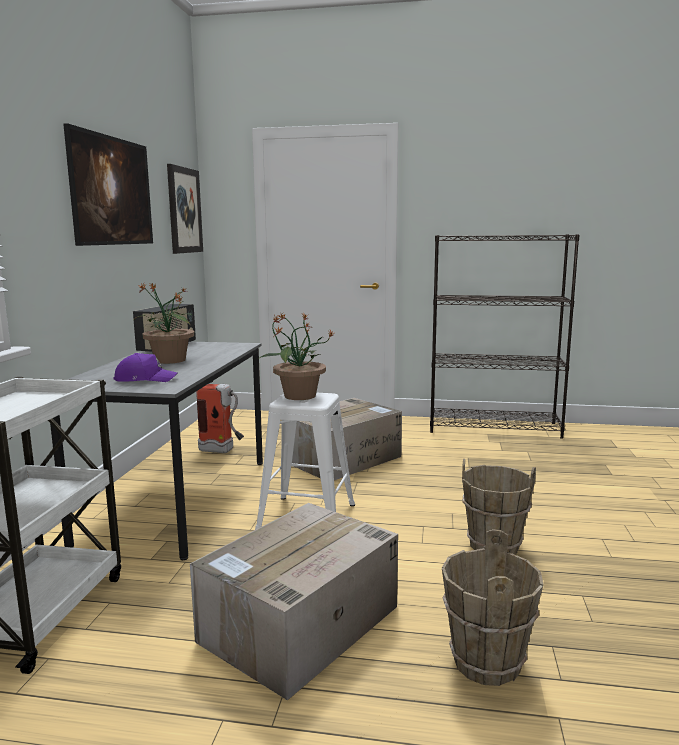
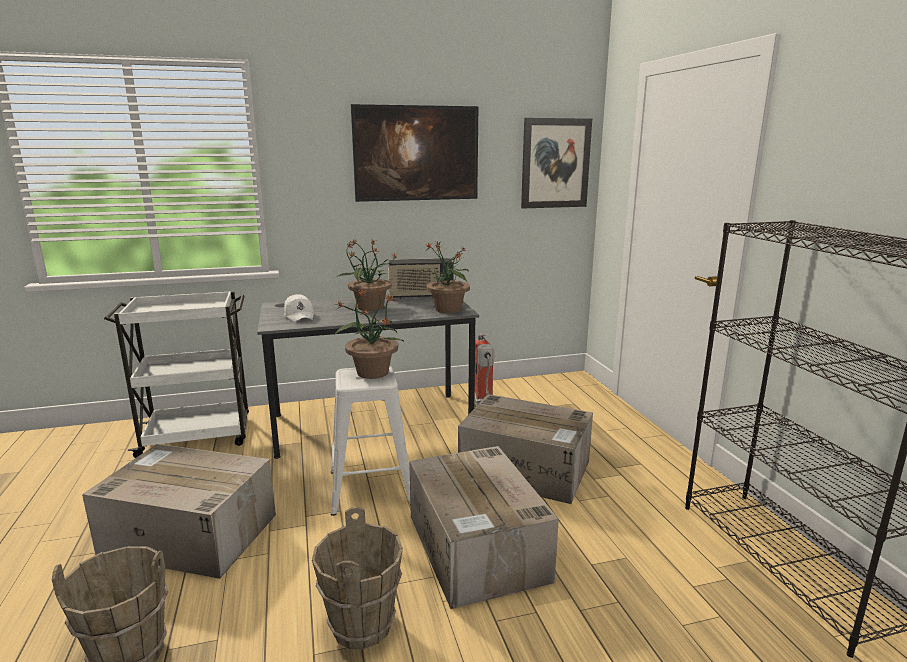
camera: 65 degrees right, 5 degrees up
(145, 379) = (299, 315): purple cap -> white cap
(230, 346) = (447, 309): none -> potted plant
(430, 493) = (478, 549): none -> cardboard box

